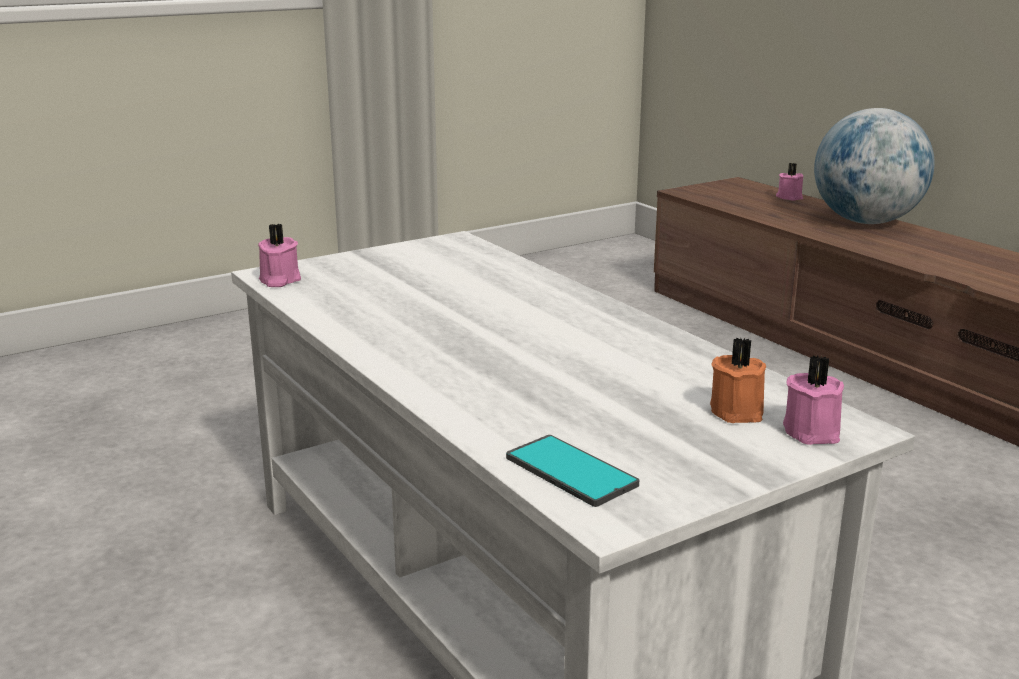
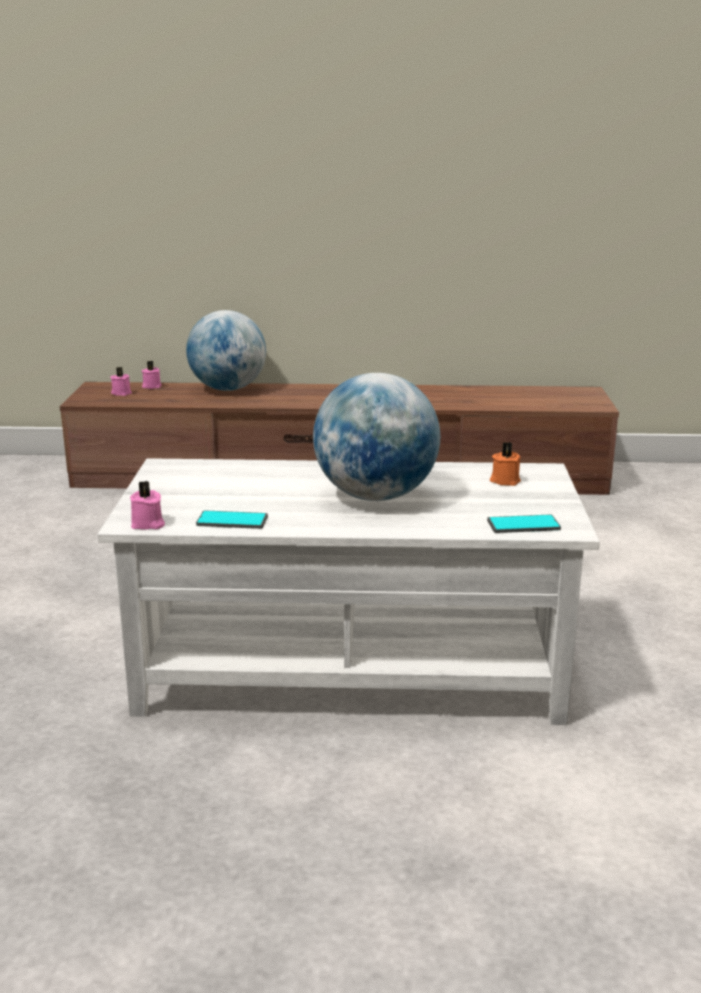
camera: 55 degrees left, 0 degrees up
(336, 308) = (232, 521): none -> phone
(525, 351) = (375, 496): none -> globe
(813, 431) = (540, 475): pink candle -> pink candle (121, 393)

